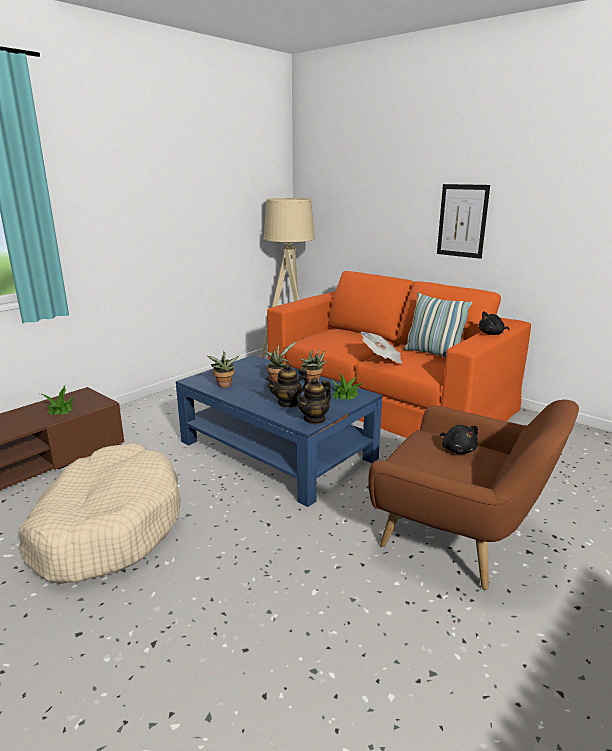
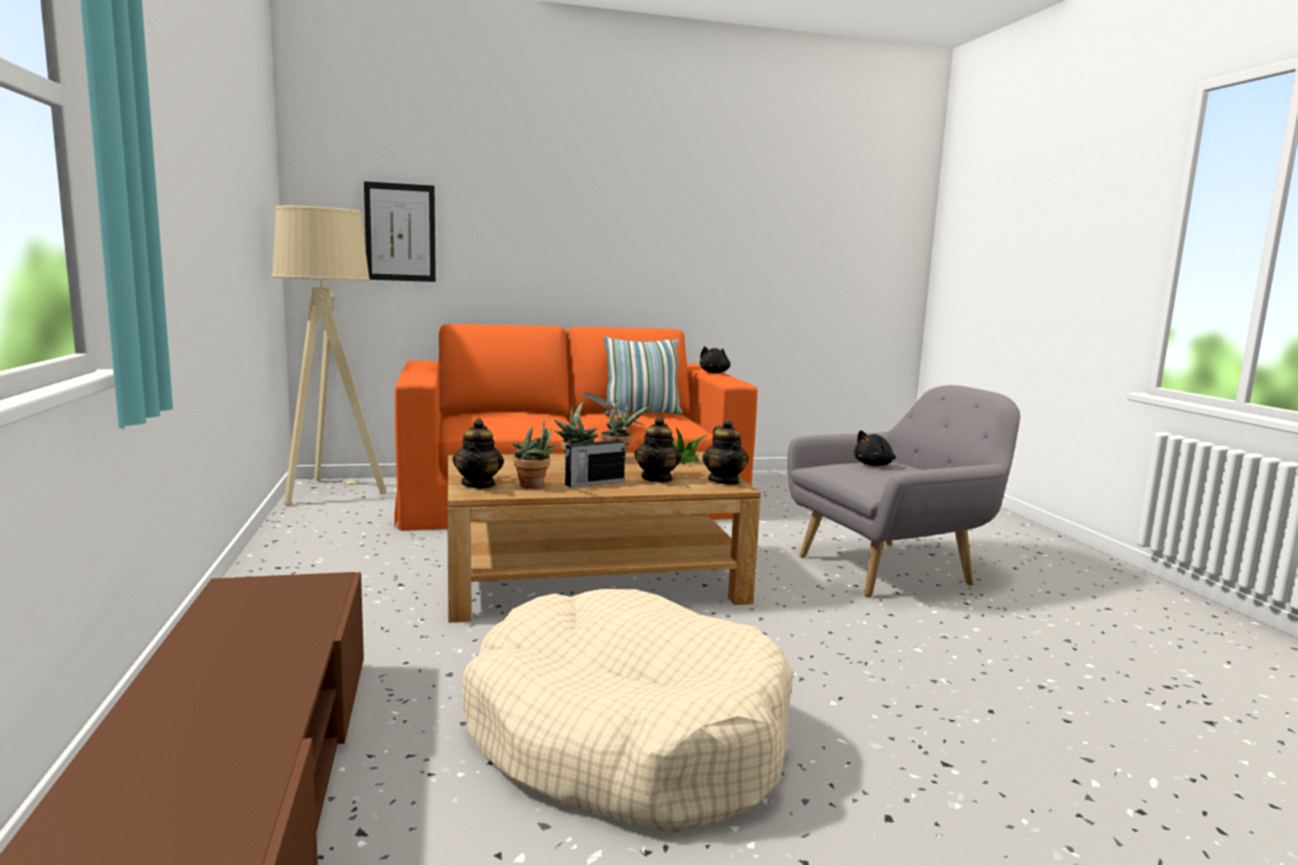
camera: 55 degrees left, 10 degrees down
(61, 409) = (277, 614): potted plant -> none
(209, 376) = (479, 484): none -> teapot
(252, 394) = (593, 483): none -> radio
(277, 450) = (593, 578): blue coffee table -> brown coffee table
(458, 450) = (874, 465): black plush toy -> black plush toy turned 135 degrees clockwise
(458, 541) = (891, 568): brown armchair -> grey armchair
(462, 221) = (602, 248): picture -> picture (400, 232)

